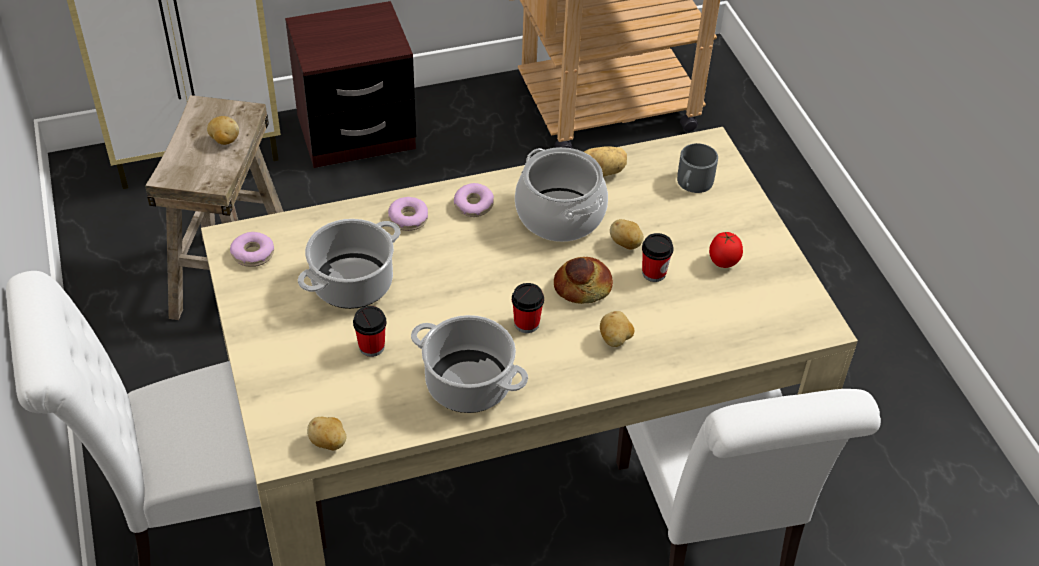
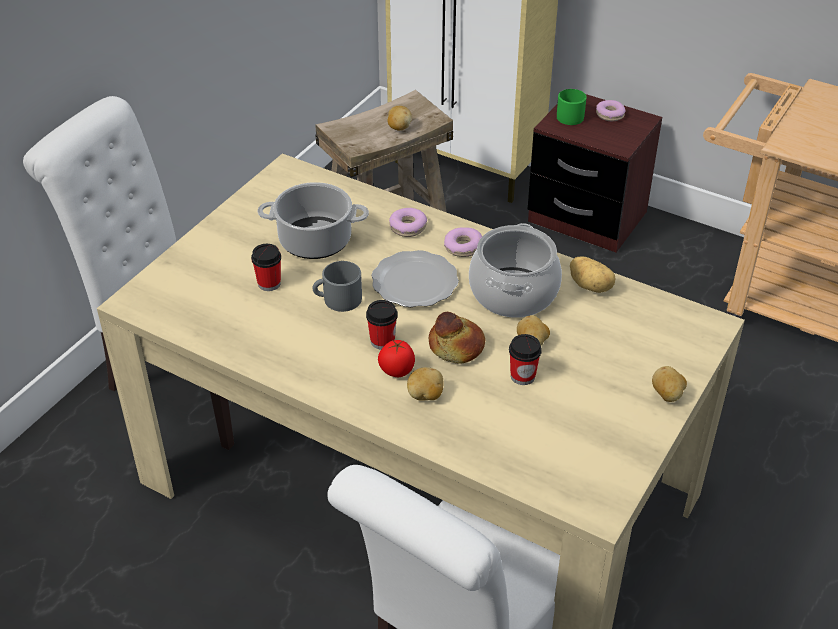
camera: 50 degrees right, 5 degrees down
(253, 254) = (286, 186): donut -> donut (610, 115)
(317, 42) = (569, 115): none -> green mug
(329, 443) = (163, 317): potato -> potato (667, 395)
(470, 384) = (290, 348): cooking pot -> none
(479, 260) = (413, 282): none -> plate
(692, 183) = (652, 340): grey mug -> grey mug (337, 299)
(723, 262) = (589, 408): tomato -> tomato (396, 371)

